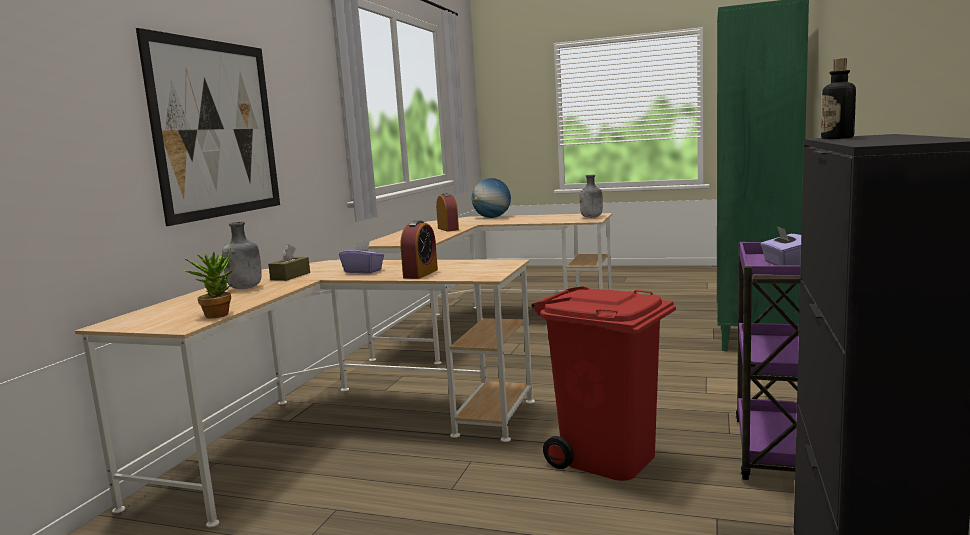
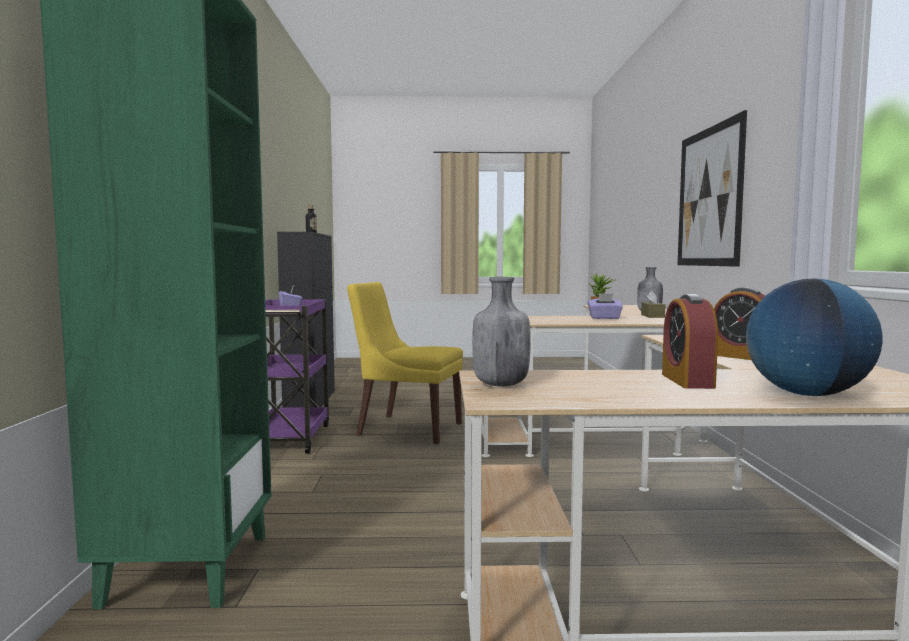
camera: 160 degrees right, 5 degrees down
(420, 274) = (548, 317): alarm clock -> alarm clock (687, 381)
(607, 458) = (406, 429): red trash can -> yellow chair

